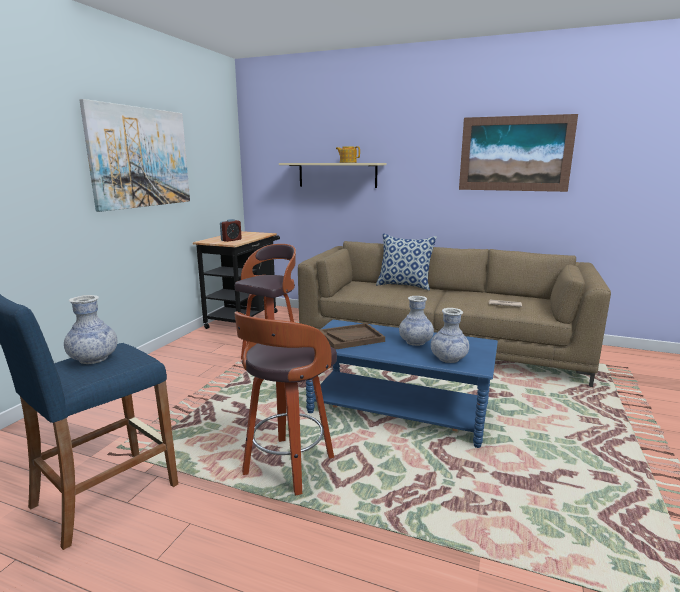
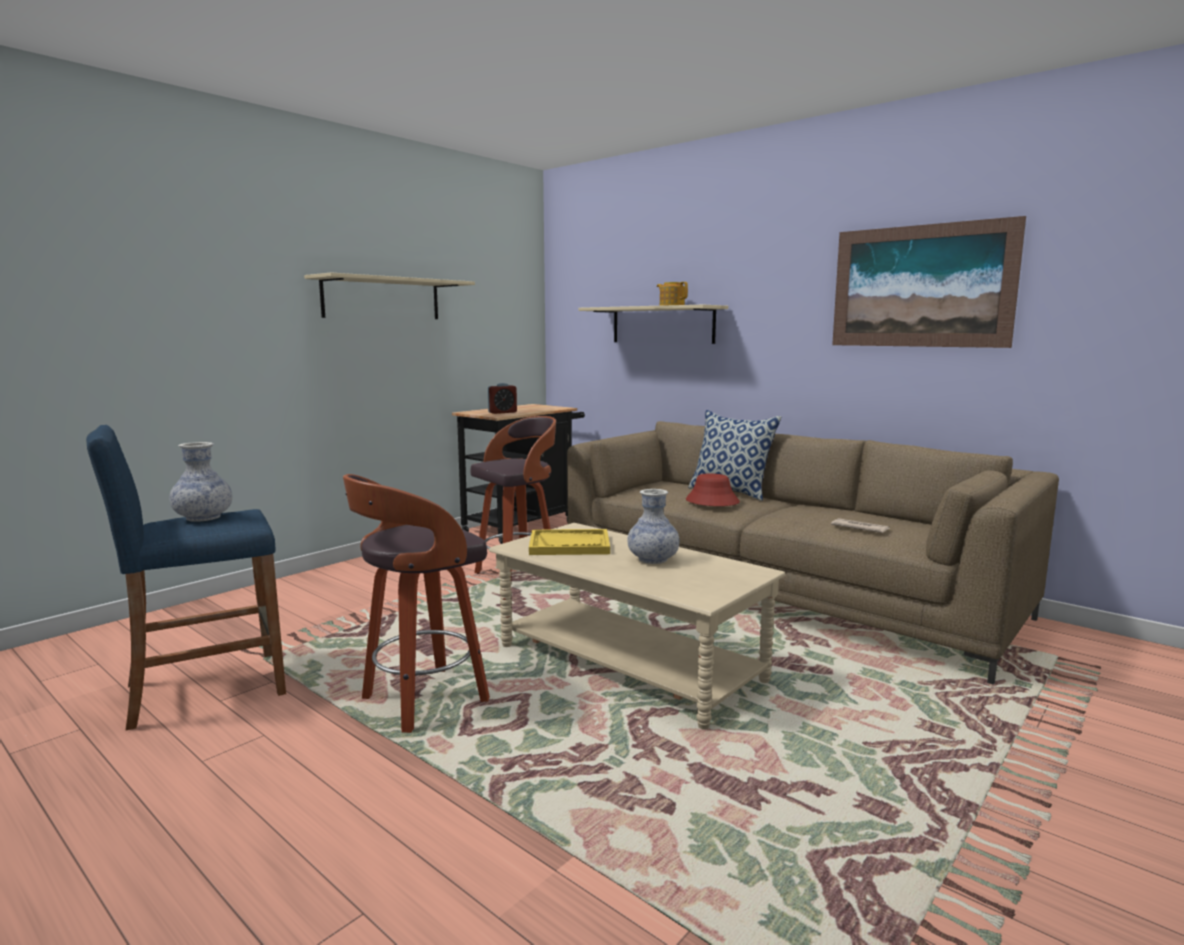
camera: 20 degrees right, 5 degrees down
(141, 157) = (382, 299): picture -> beige shelf
(351, 338) = (569, 545): brown tray -> yellow tray
(398, 410) = (629, 663): blue coffee table -> beige coffee table
(403, 294) = (712, 501): none -> red hat
(448, 358) = (674, 583): vase -> none

